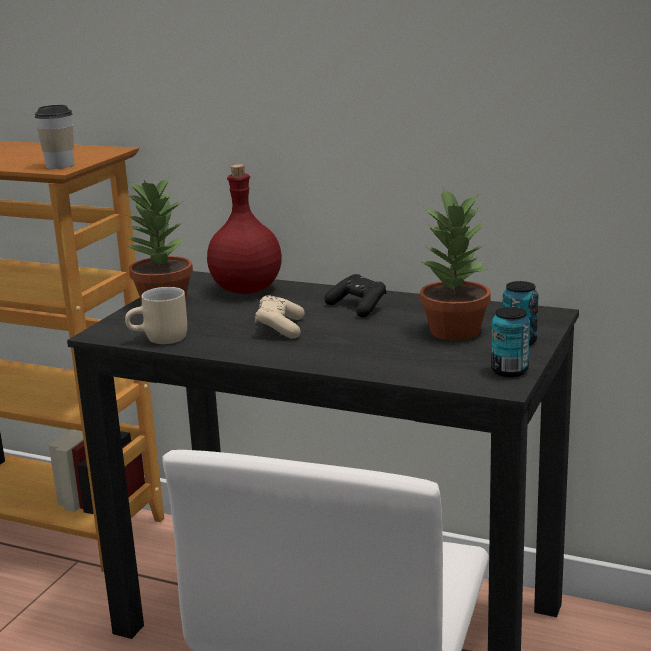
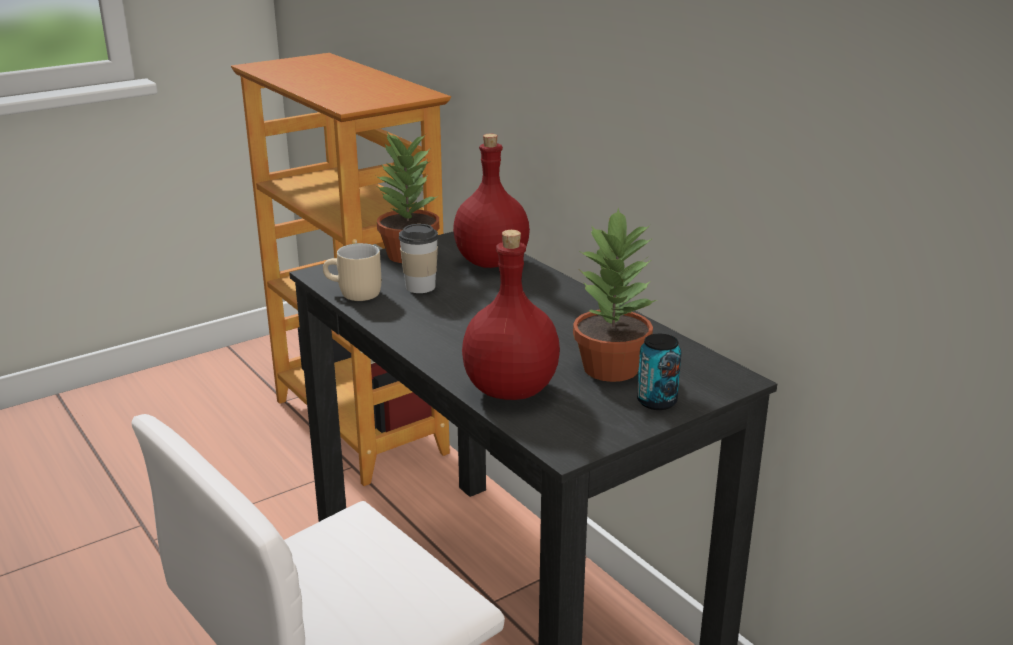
camera: 30 degrees right, 5 degrees up
(60, 165) = (354, 103): cup -> cup (420, 287)
(280, 328) = (461, 313): beige game controller -> none
(358, 307) = (560, 311): black game controller -> none
(403, 364) = (511, 389): none -> red bottle
(509, 371) = (597, 433): can -> none

